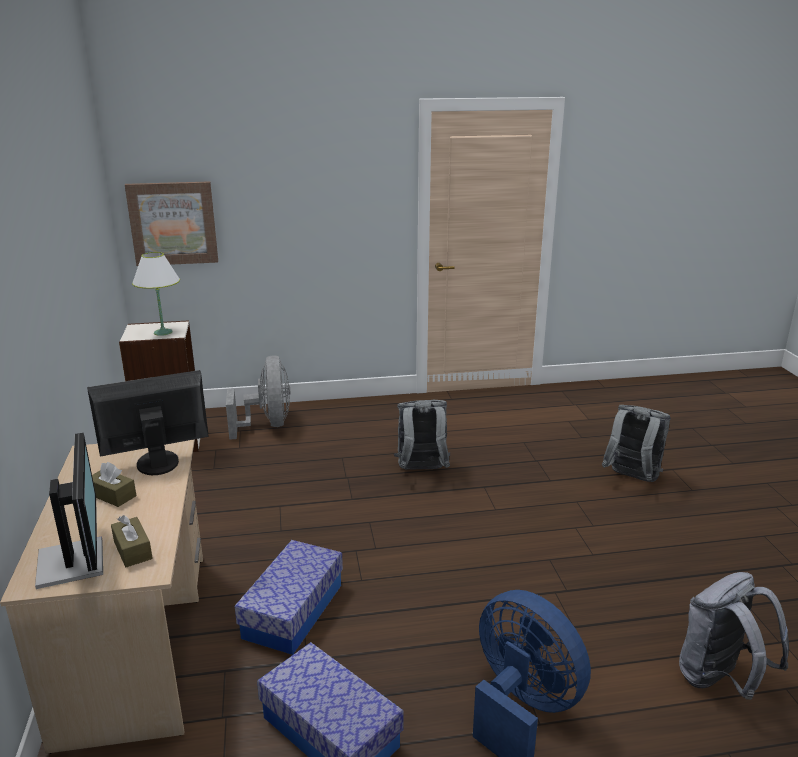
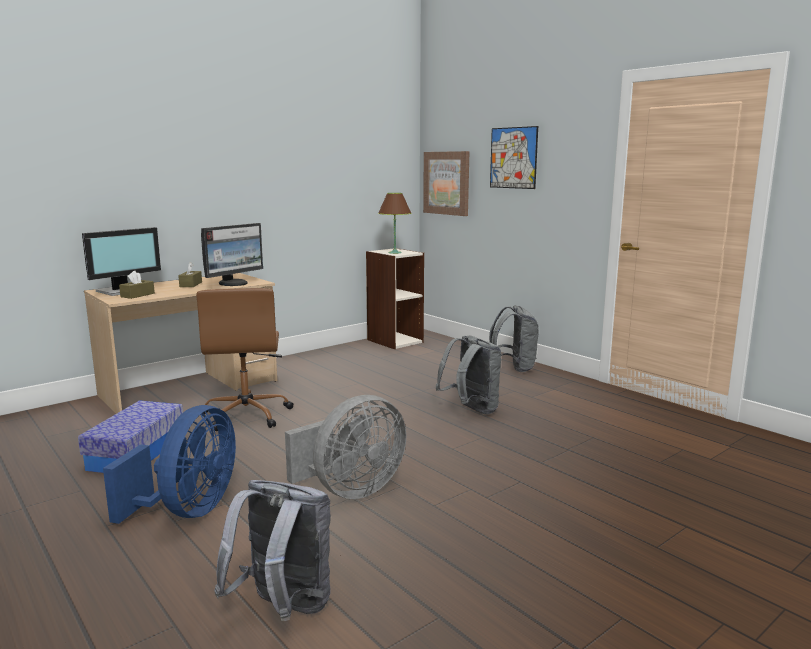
camera: 60 degrees right, 10 degrees down
(157, 462) = (234, 283): monitor -> monitor turned 90 degrees clockwise
(163, 332) = (395, 252): white table lamp -> brown table lamp
(268, 425) = (457, 354): grey fan -> grey fan (351, 490)
(285, 187) = (513, 158): none -> picture
(293, 611) = (247, 415): storage box -> brown office chair
(631, 478) = (617, 503): grey backpack -> grey backpack (514, 368)

